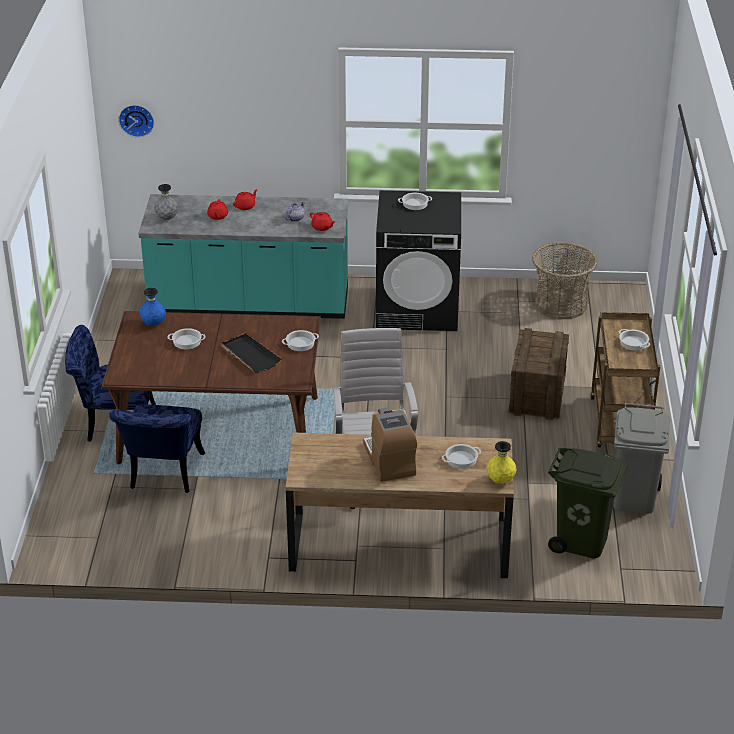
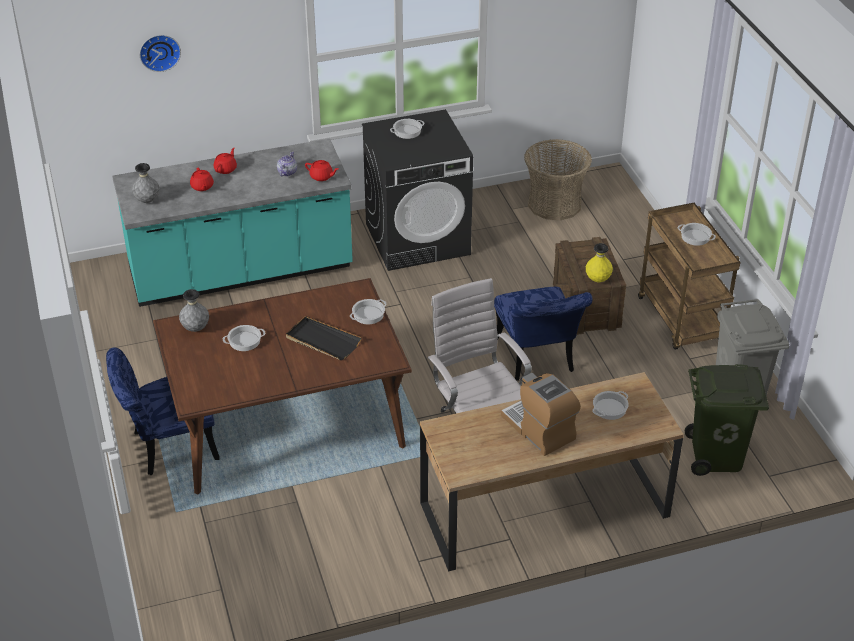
camera: 20 degrees left, 5 degrees up
(136, 119) = (83, 95): wall clock -> wall clock (159, 51)
(153, 324) = (195, 328): blue vase -> grey vase
(163, 476) = (255, 495): blue chair -> blue chair (536, 360)
(500, 480) = (662, 422): yellow vase -> yellow vase (598, 279)

